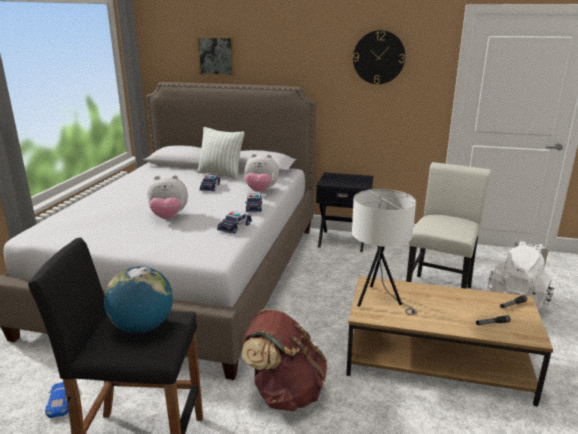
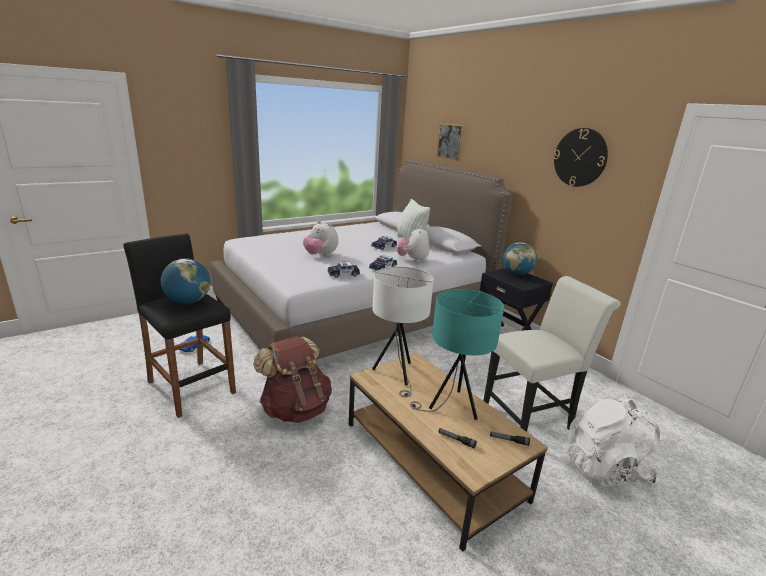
camera: 40 degrees right, 0 degrees up
(261, 191) = (412, 260): plush toy -> plush toy turned 45 degrees clockwise
(339, 177) = (517, 274): none -> globe
(450, 303) = (451, 406): none -> turquoise table lamp

